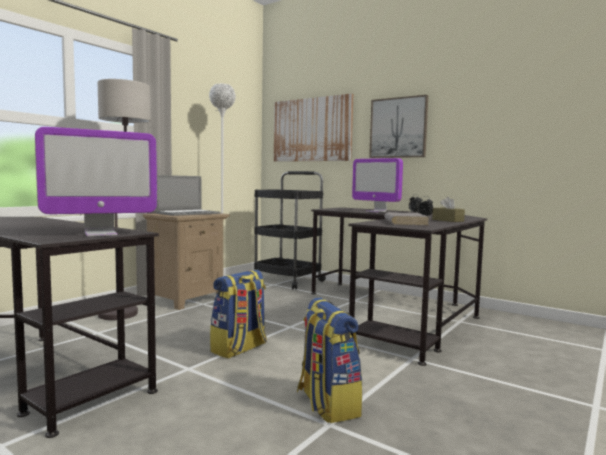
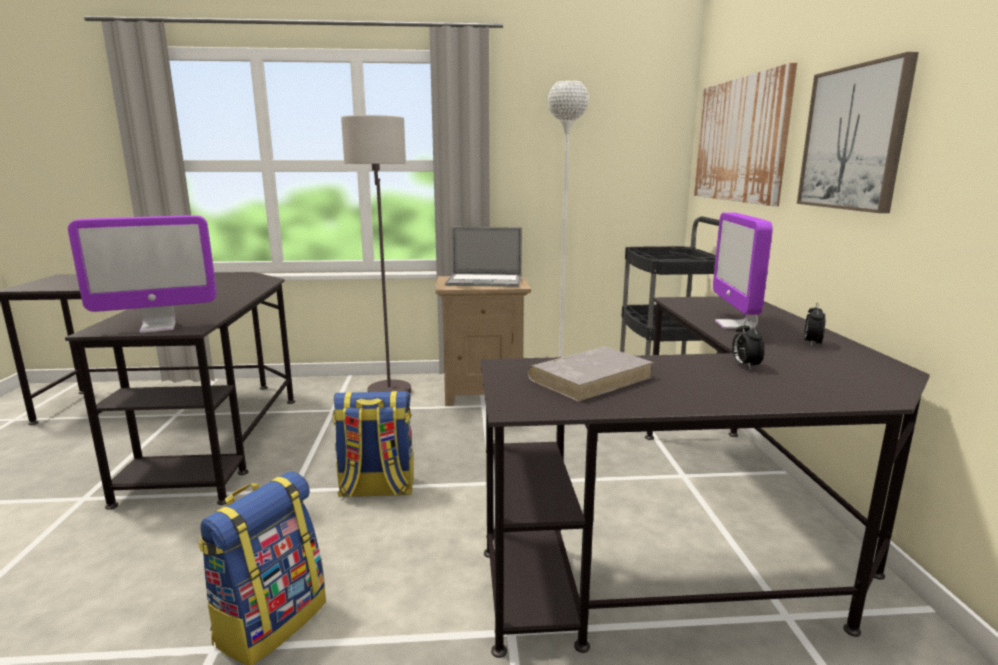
camera: 50 degrees right, 10 degrees up
(100, 234) = (158, 327): monitor -> monitor turned 45 degrees counterclockwise
(447, 220) = (724, 393): brown tissue box -> none

